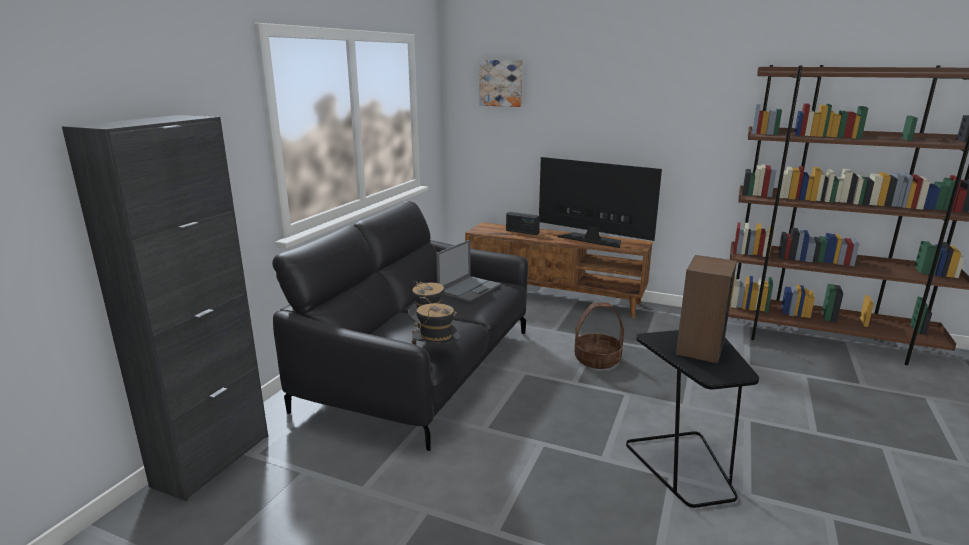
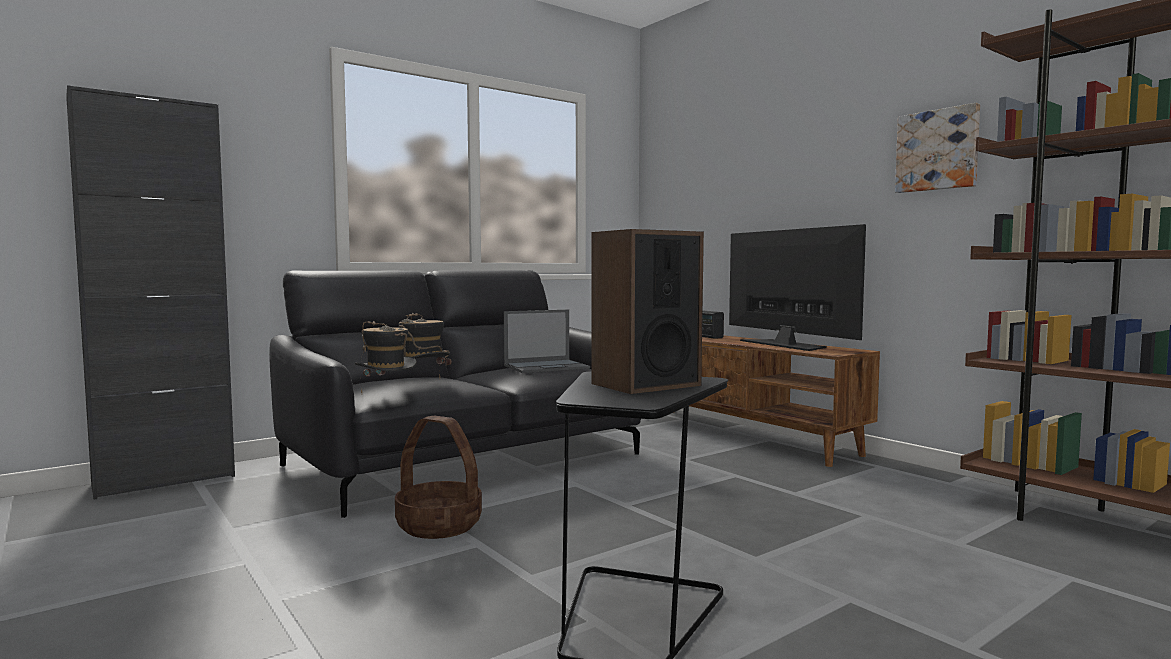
camera: 30 degrees right, 15 degrees down
(501, 83) = (695, 147): picture -> picture (938, 150)
(597, 359) = (699, 492): basket -> basket (440, 525)

